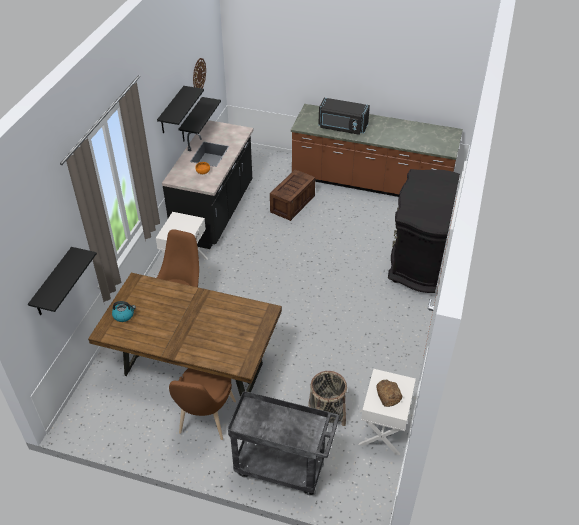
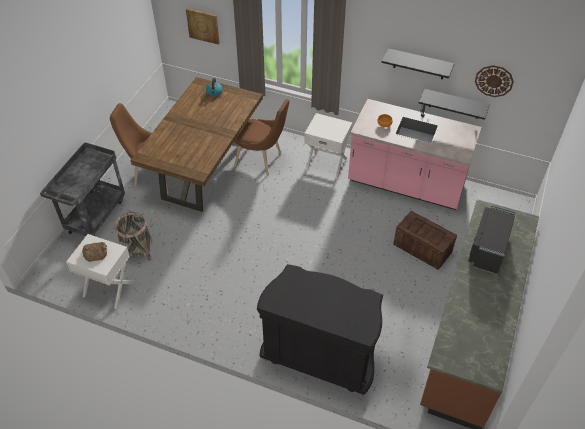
camera: 95 degrees right, 5 degrees up
(53, 283) = (203, 25): black shelf -> picture
(215, 212) = (406, 184): black counter -> pink counter

